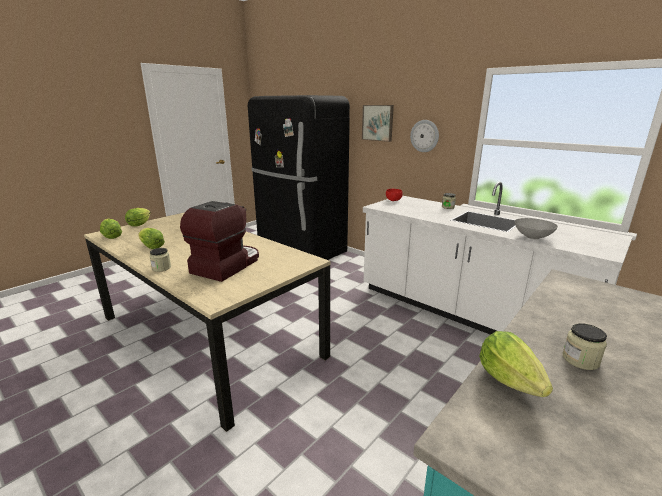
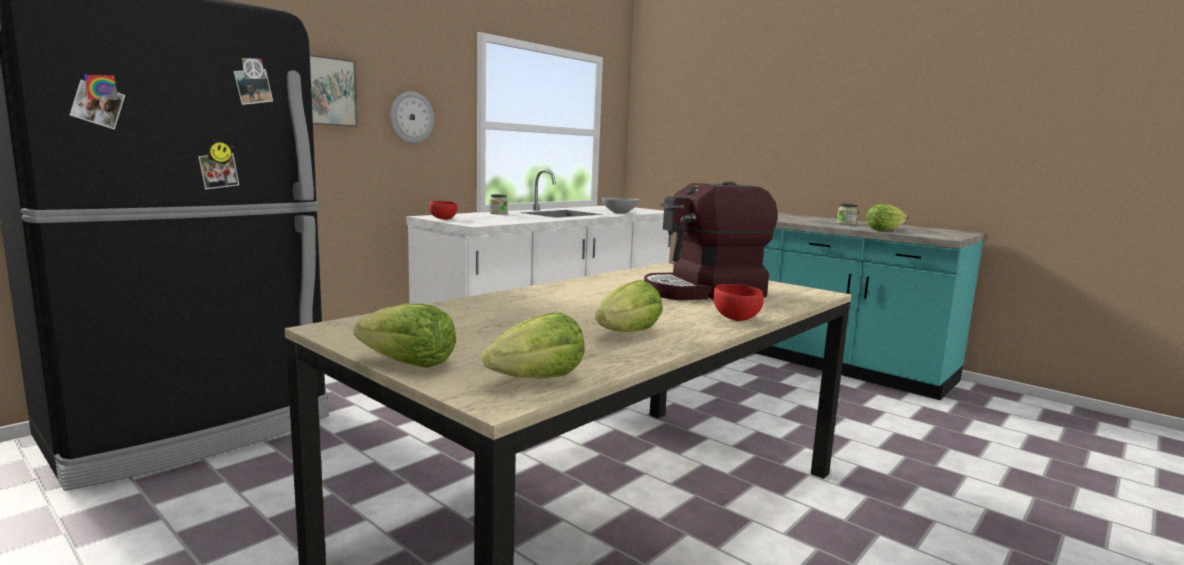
camera: 90 degrees left, 10 degrees down
(161, 268) = (736, 318): jar -> red bowl
(226, 265) = (704, 292): coffee machine -> coffee machine turned 45 degrees counterclockwise

